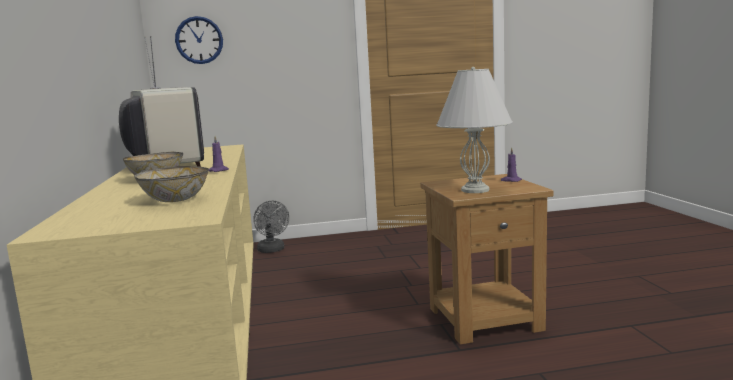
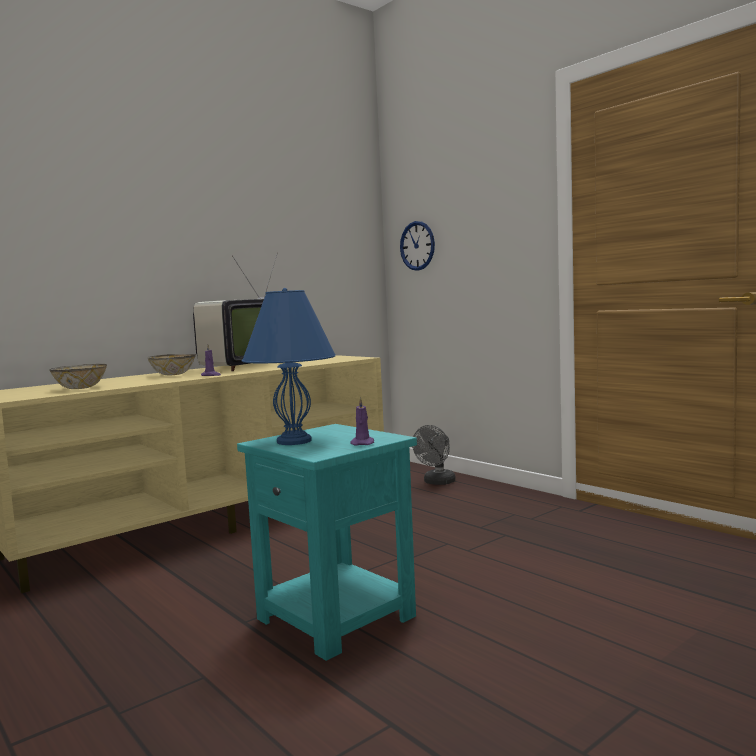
camera: 60 degrees right, 5 degrees down
(475, 190) = (295, 441): white table lamp -> blue table lamp
(485, 319) = (337, 618): brown side table -> turquoise side table

